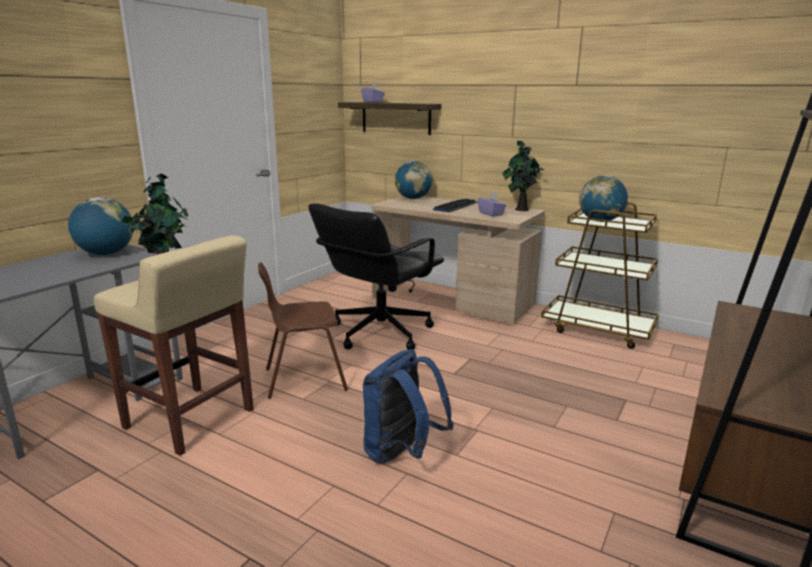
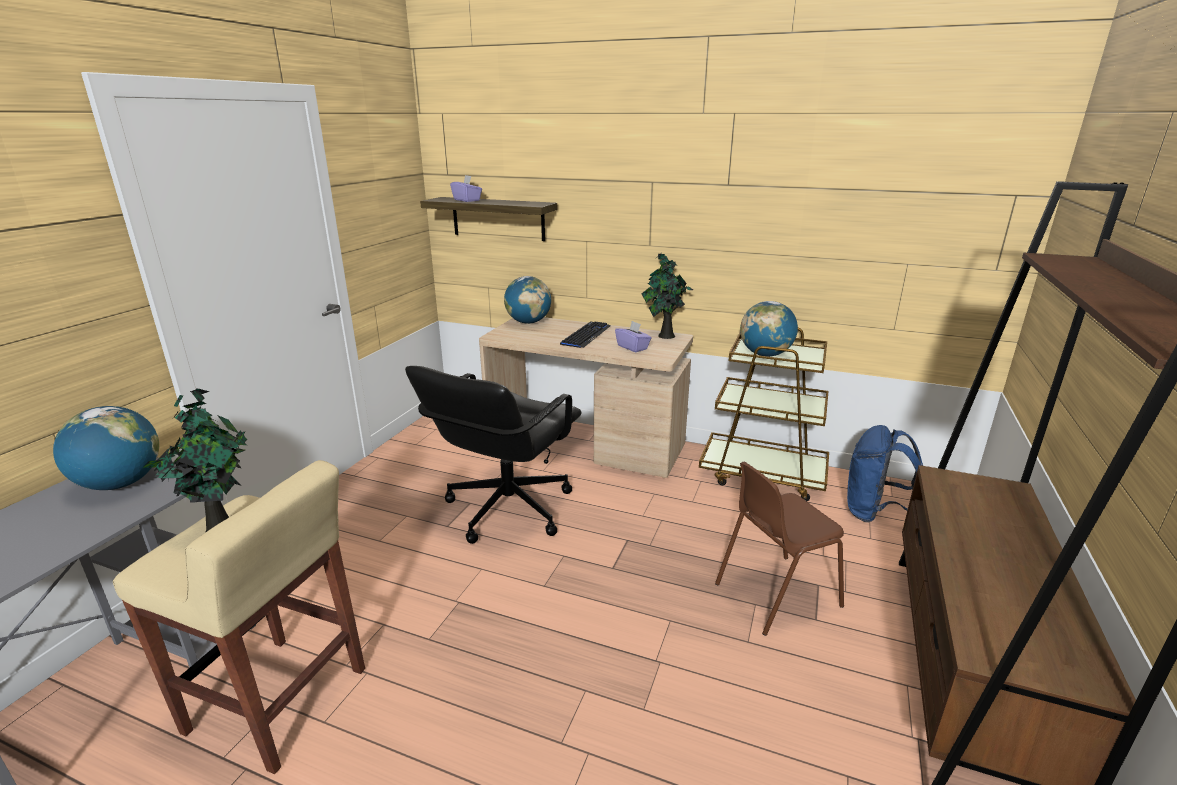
camera: 10 degrees left, 5 degrees up
(304, 379) = (424, 603): brown chair -> brown chair (775, 594)
(401, 454) = (575, 719): blue backpack -> blue backpack (874, 513)

